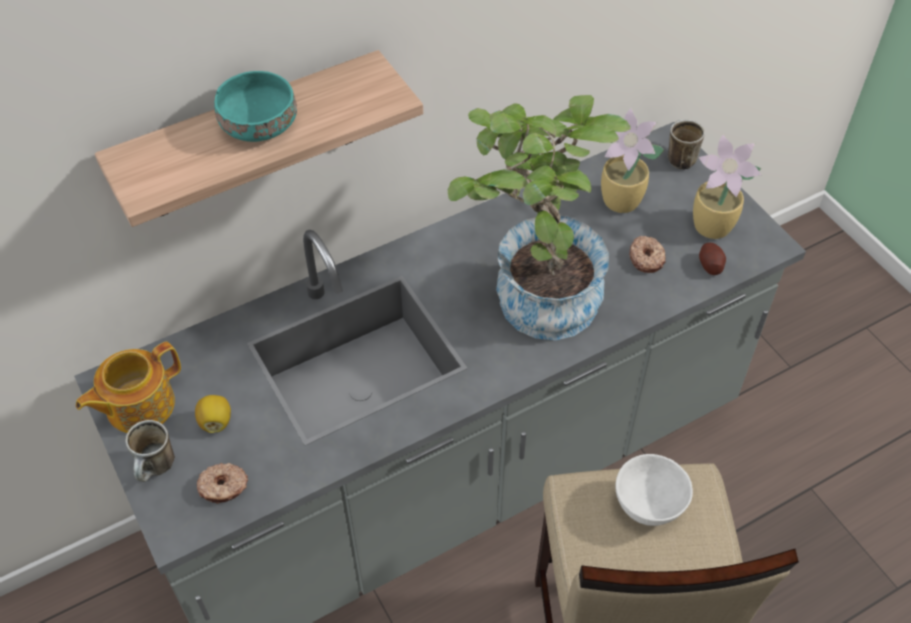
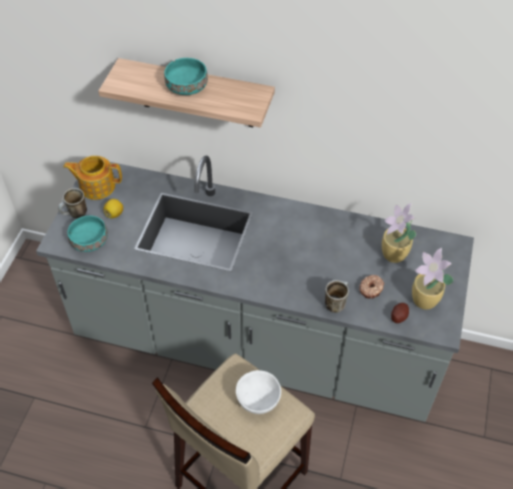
camera: 45 degrees right, 0 degrees up
(223, 487) = (88, 240): donut -> turquoise bowl
(534, 293) = (299, 263): potted plant -> none
(678, 158) = (451, 256): mug -> mug (336, 303)

